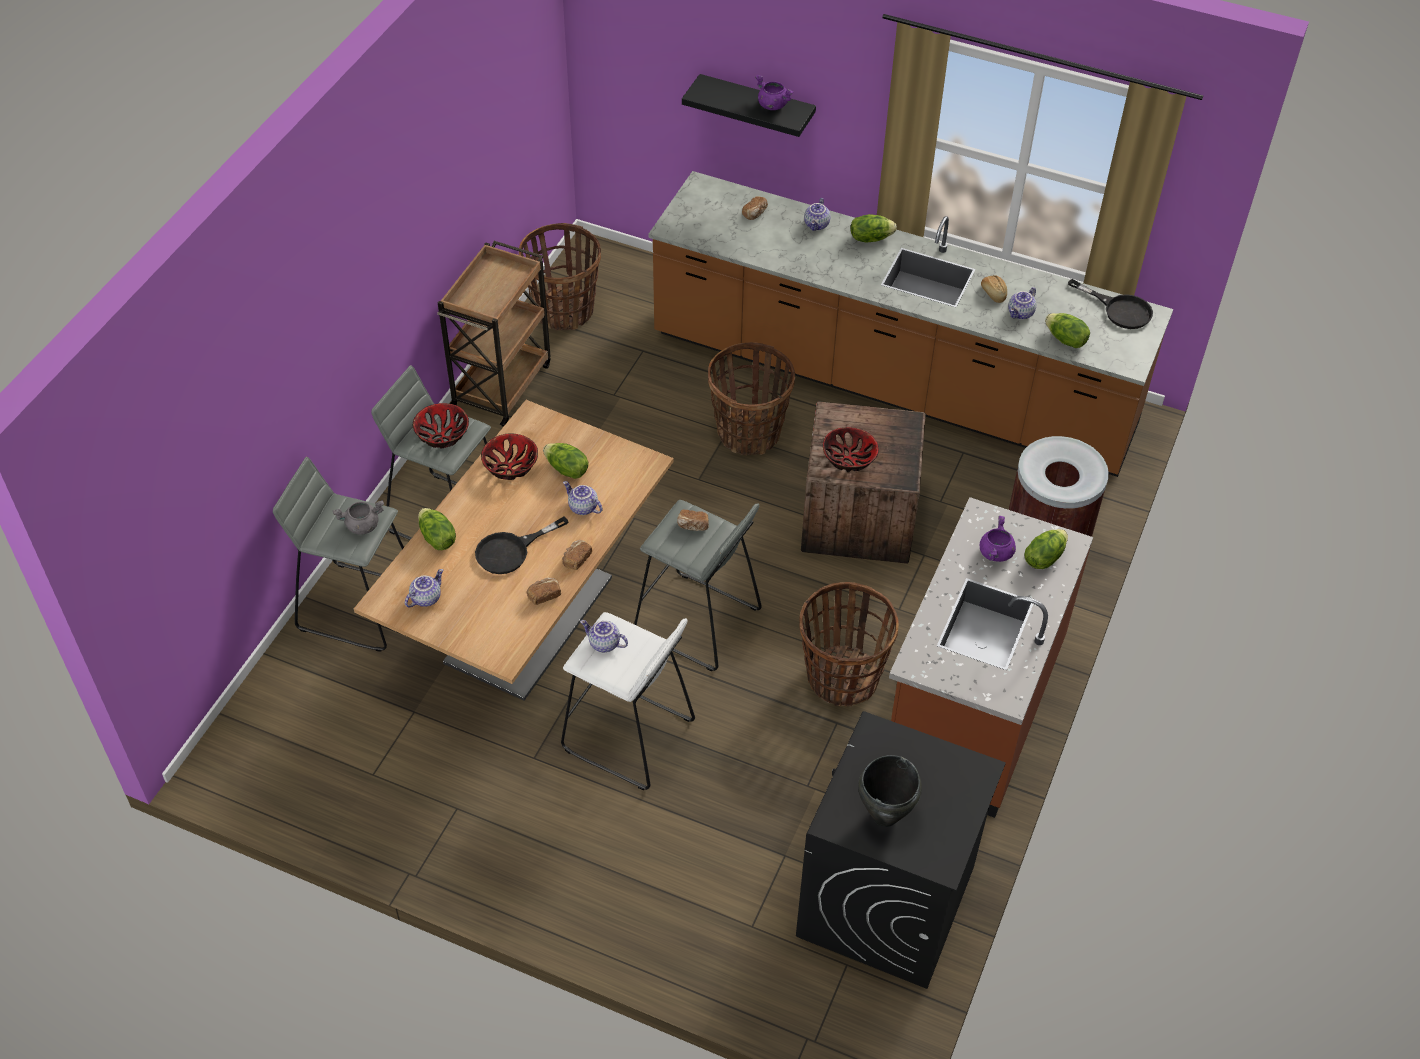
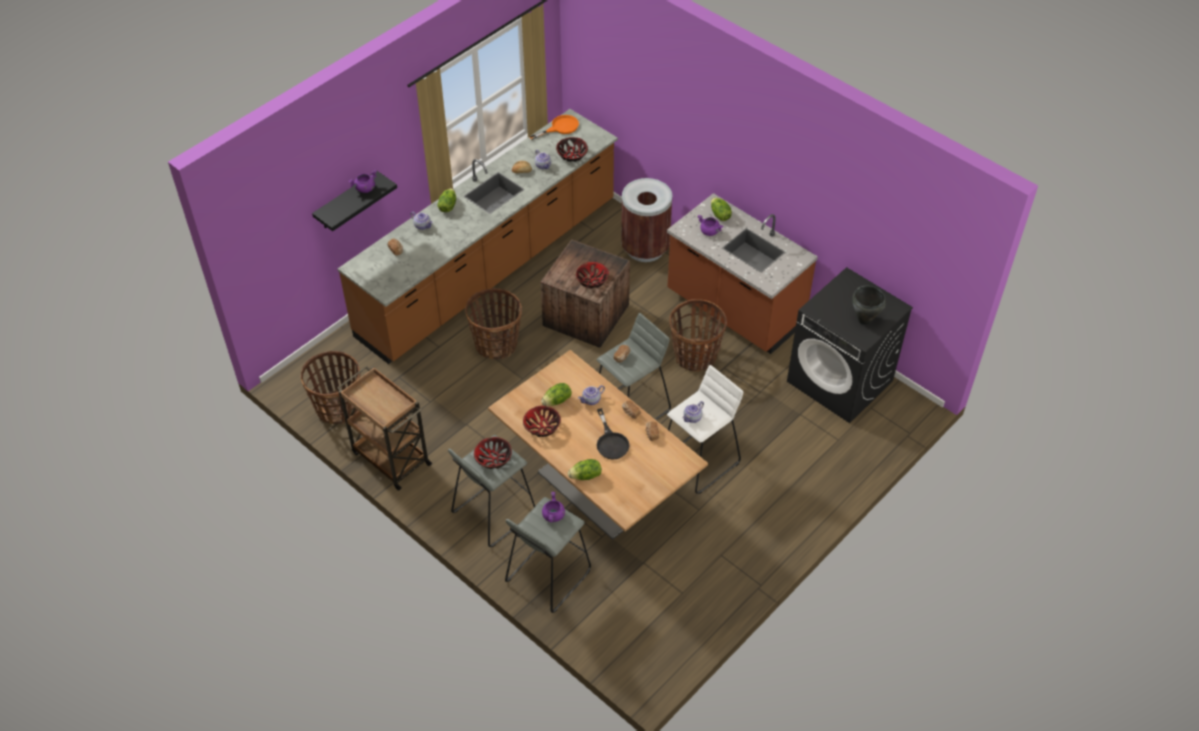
camera: 70 degrees left, 0 degrees up
(362, 526) = (553, 515): grey cooking pot -> purple cooking pot
(426, 597) = (631, 491): teapot -> none
(1065, 340) = (572, 155): lettuce -> bowl
(1119, 309) = (560, 127): black frying pan -> orange frying pan

